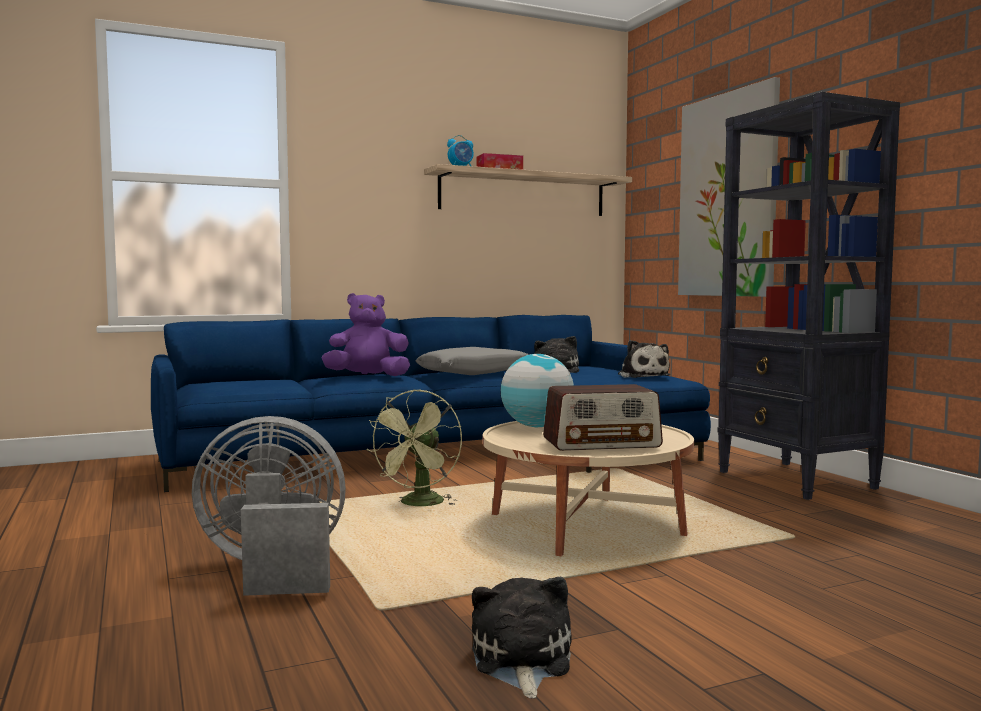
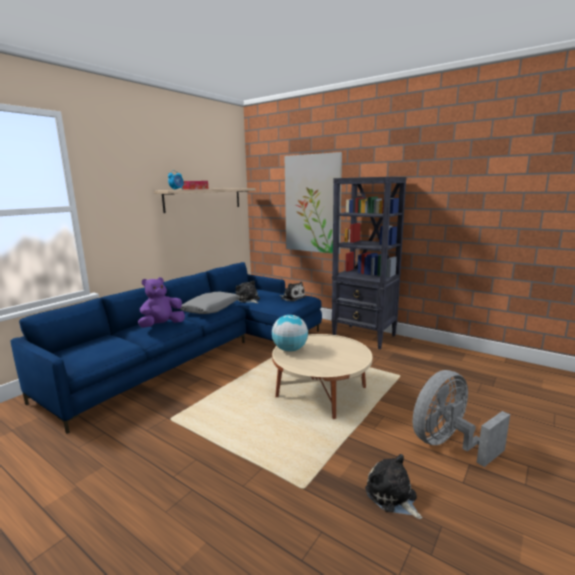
camera: 30 degrees left, 10 degrees up
(273, 569) = (217, 479): grey fan -> grey fan (448, 444)
(420, 505) = (233, 399): green fan -> none
(602, 443) = (338, 359): radio -> none

